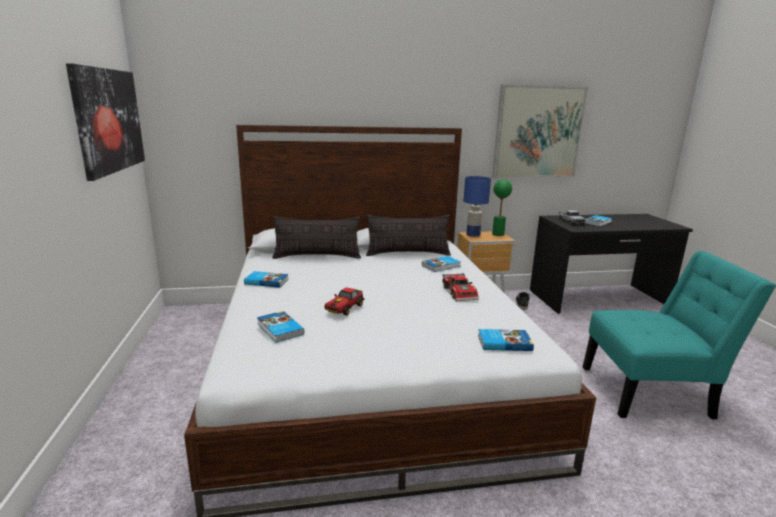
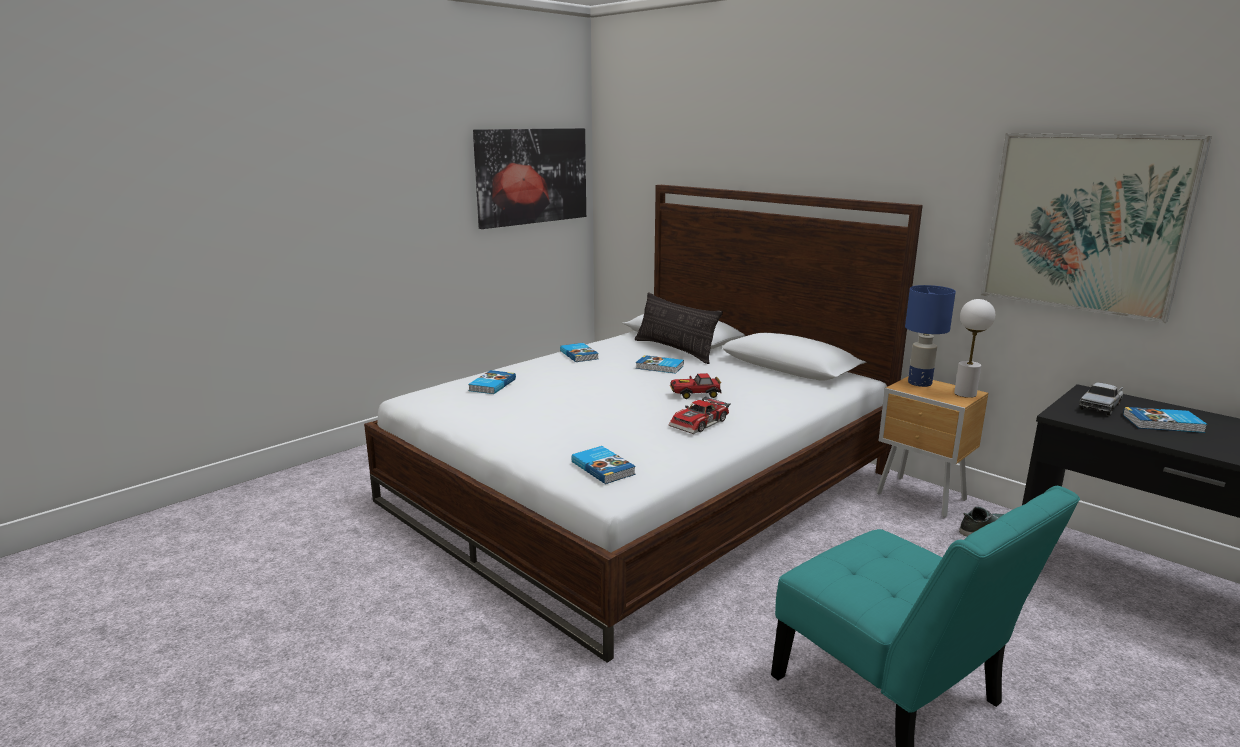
camera: 55 degrees right, 0 degrees up
(344, 309) = (566, 392): toy car -> toy car (695, 394)
(408, 254) = (771, 376): pillow -> none
(441, 266) = (765, 398): book -> book (659, 367)
(498, 234) = (965, 394): green table lamp -> white table lamp

